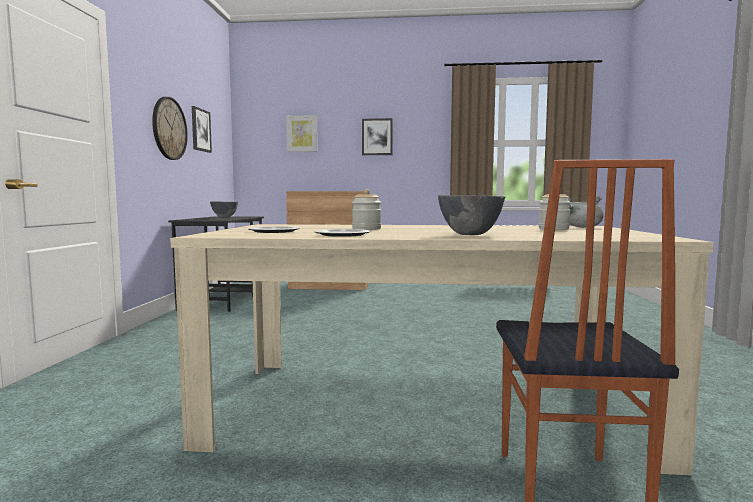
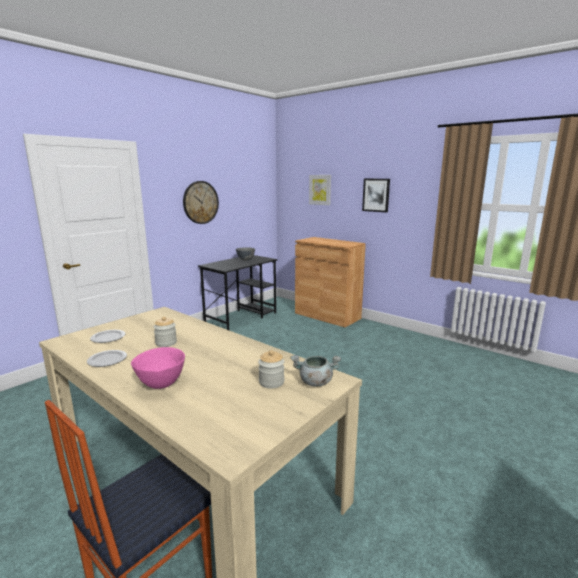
camera: 35 degrees right, 10 degrees up
(200, 130) = (236, 195): picture -> none
(470, 234) = (162, 385): grey bowl -> pink bowl

